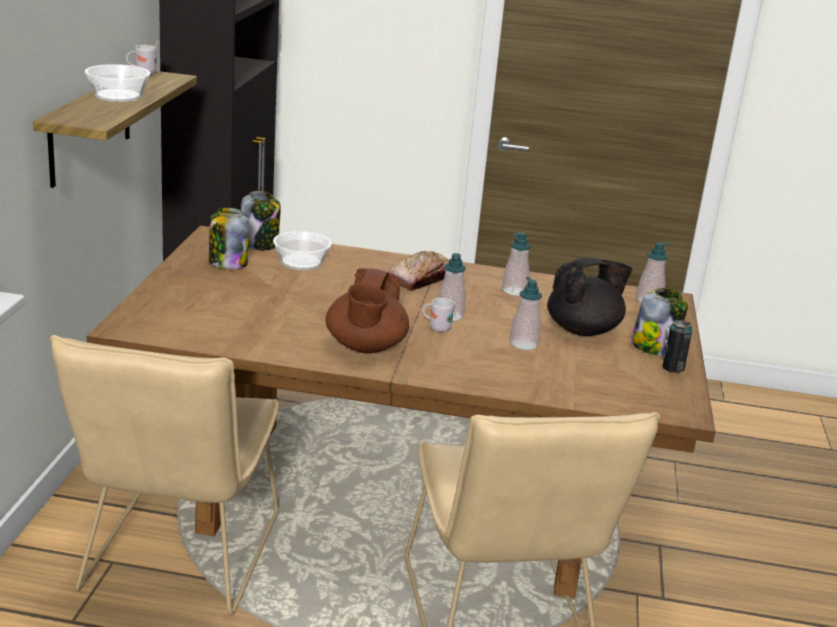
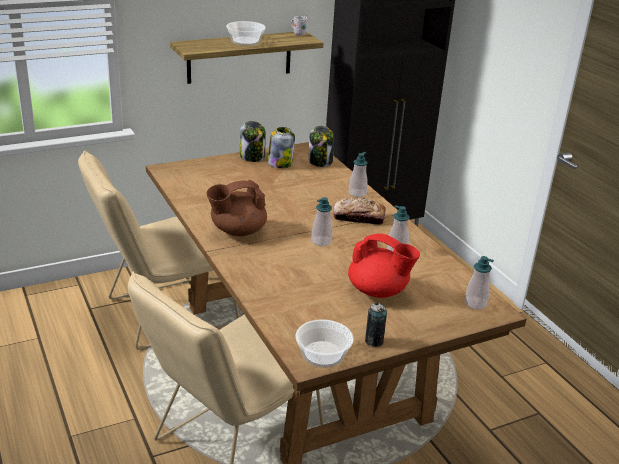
camera: 55 degrees right, 5 degrees up
(300, 262) = (317, 179): bowl -> bowl (323, 353)
(437, 327) = (297, 243): white mug -> none
(523, 344) = (320, 276): soap dispenser -> soap dispenser (357, 193)
(584, 330) = (378, 291): black teapot -> red teapot
(654, 347) = (397, 325): jar -> jar (252, 157)

